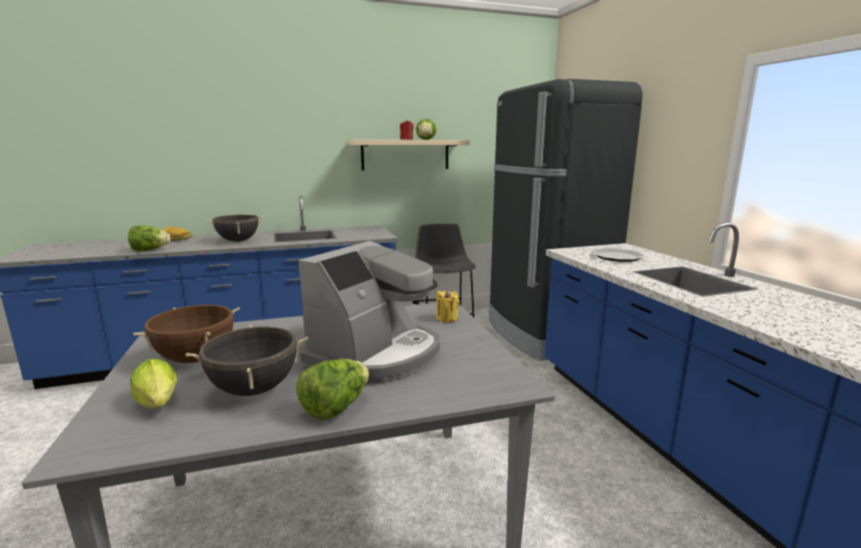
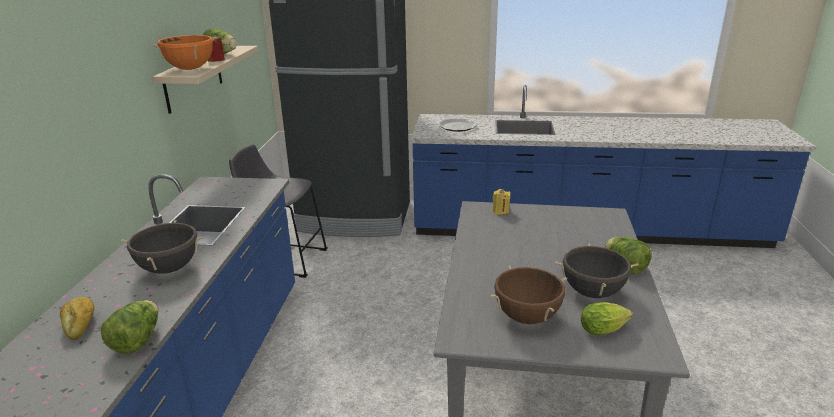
camera: 65 degrees left, 10 degrees up
(374, 139) = (190, 69): none -> orange cooking pot
(376, 354) = (554, 245): coffee machine -> none

